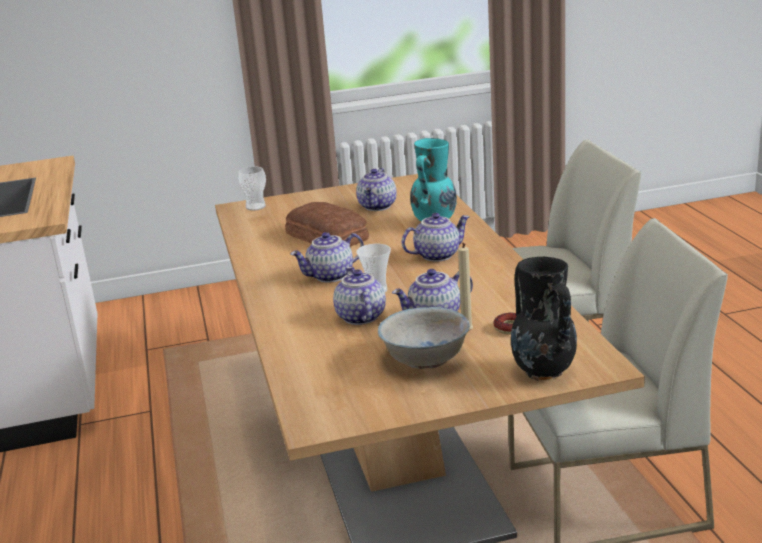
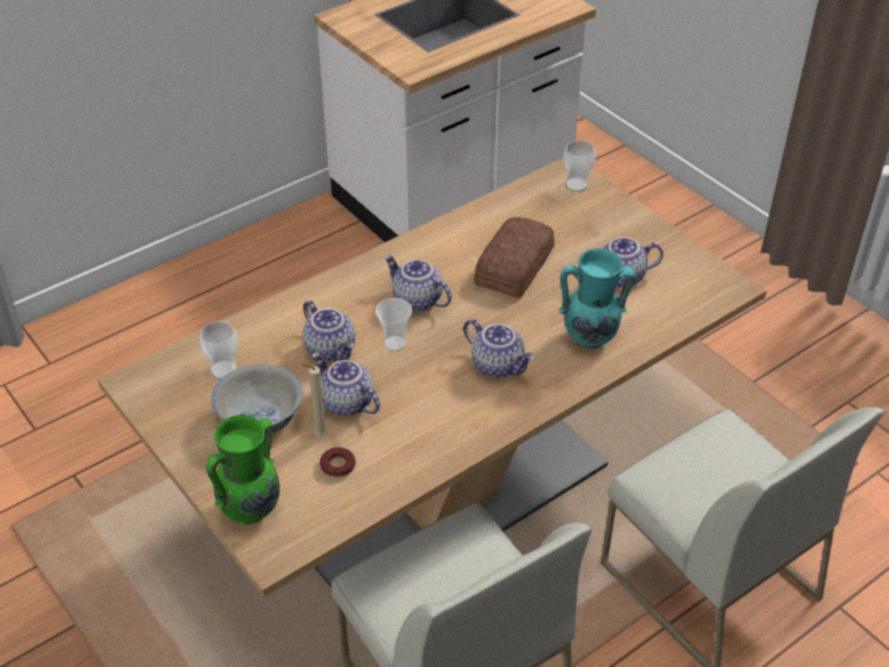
camera: 65 degrees right, 20 degrees up
(341, 371) = (224, 370): none -> cup
(359, 317) = (331, 349): teapot -> teapot turned 90 degrees clockwise
(543, 372) = (252, 510): black vase -> green vase

